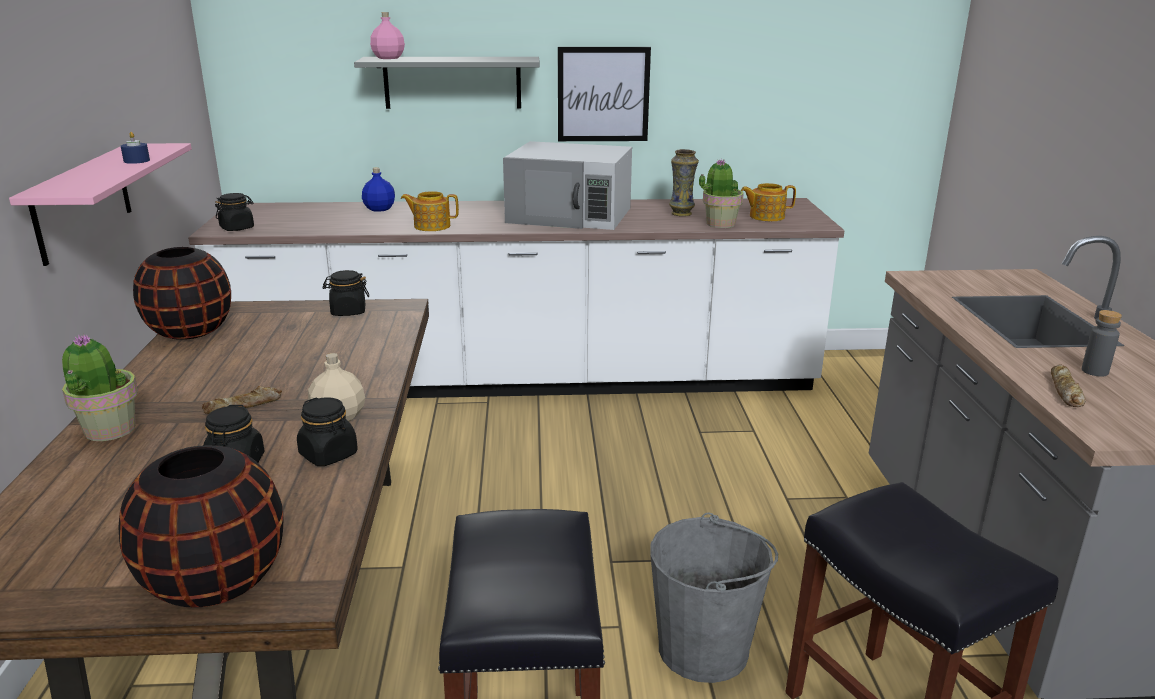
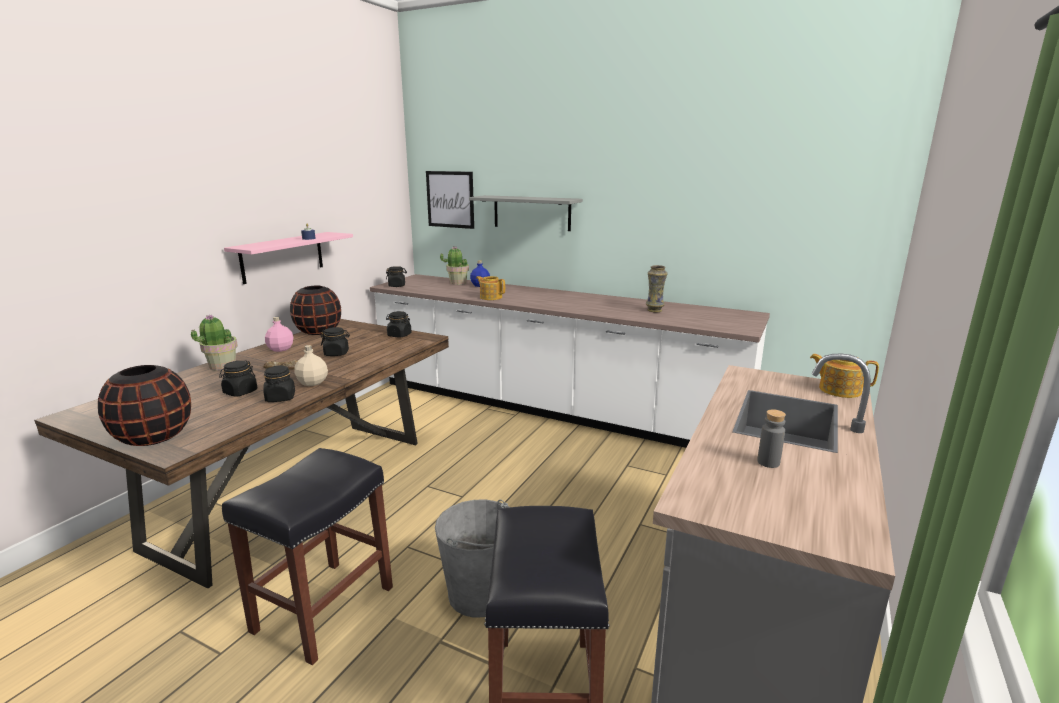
camera: 30 degrees right, 5 degrees down
(294, 362) = (336, 353): none -> black jar
(388, 58) = (493, 196): pink bottle -> pink bottle (281, 349)
(570, 215) = (580, 302): white microwave -> none
(603, 94) = (622, 225): picture -> picture (450, 199)
(720, 224) = (670, 320): potted plant -> potted plant (457, 283)
(766, 216) = (713, 320): teapot -> teapot (838, 390)
(1064, 391) = (712, 468): bread -> none

